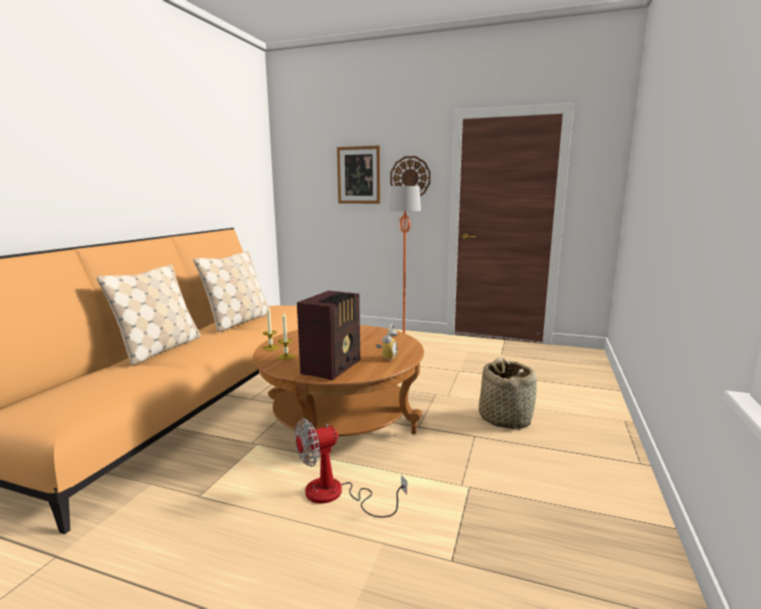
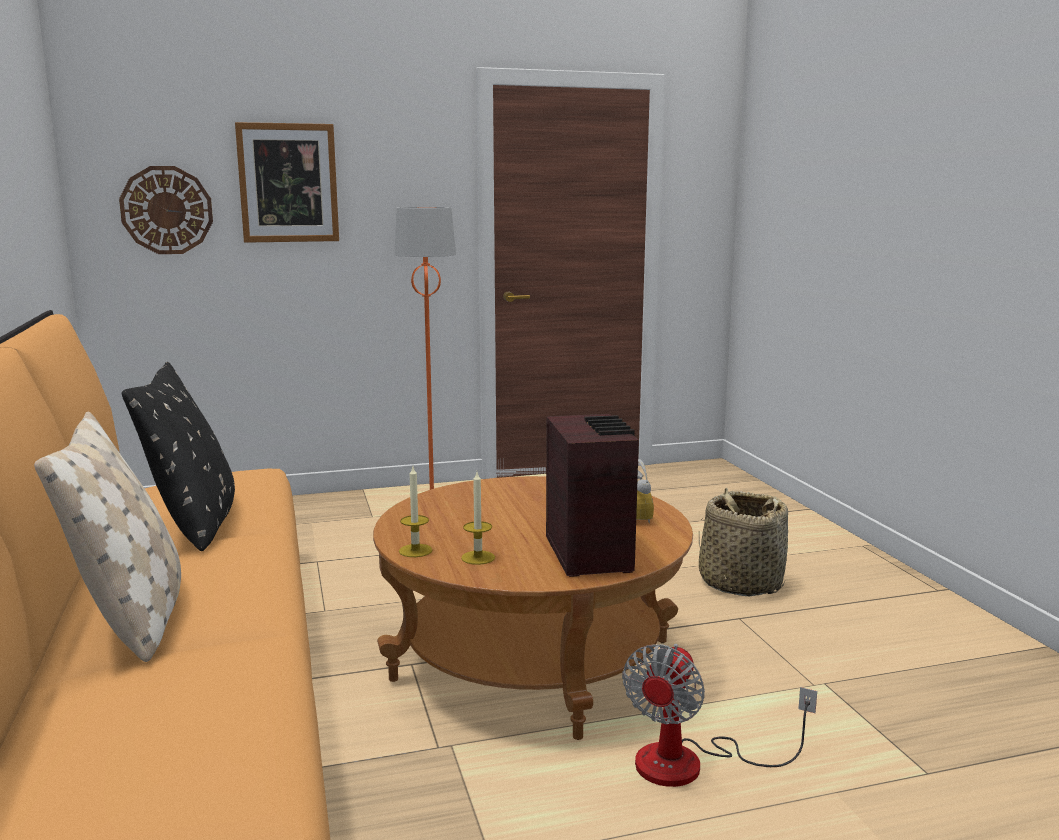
camera: 35 degrees left, 0 degrees up
(238, 321) = (195, 523): beige pillow -> black pillow
(410, 178) = (399, 190): wall clock -> wall clock (167, 210)

